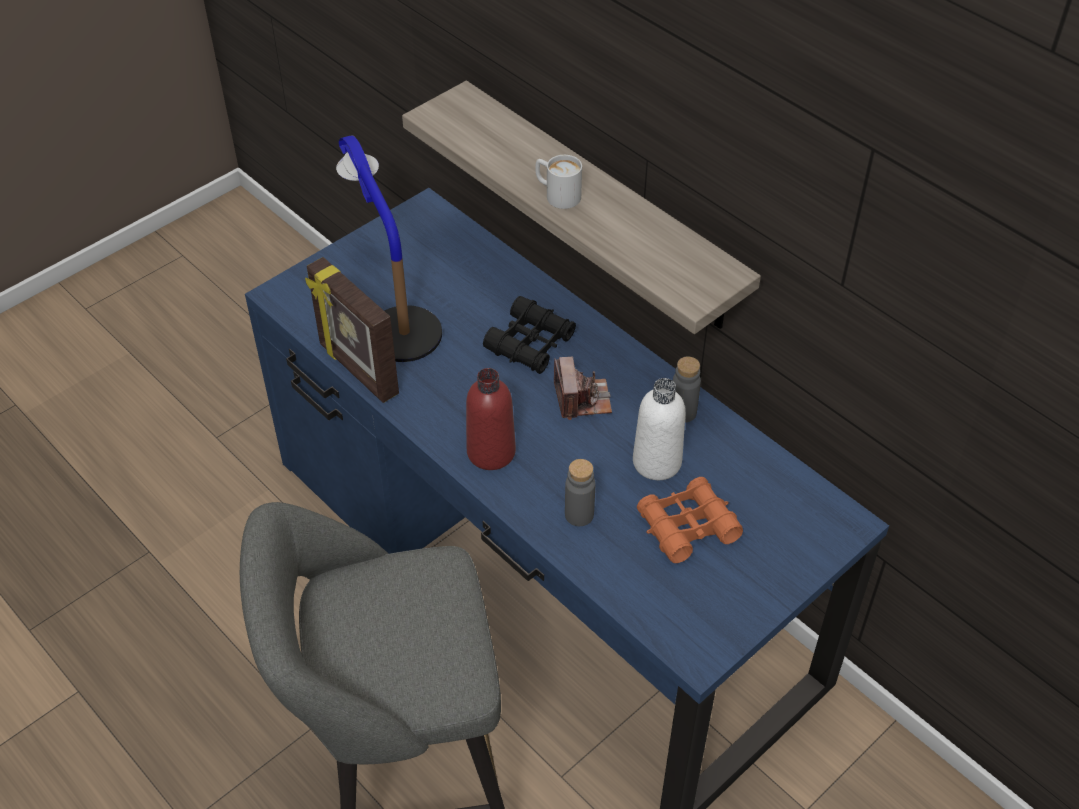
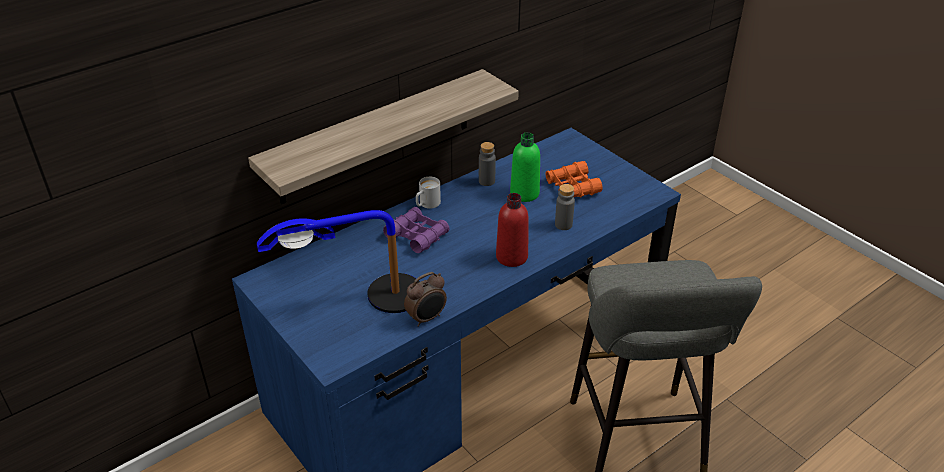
camera: 85 degrees left, 10 degrees down
(357, 370) = (427, 318): picture frame -> alarm clock
(530, 343) = (417, 236): black binoculars -> purple binoculars
(557, 194) = (394, 126): white mug -> white mug (427, 204)
(582, 399) = (471, 217): camera -> none
(657, 462) = (524, 193): white bottle -> green bottle

